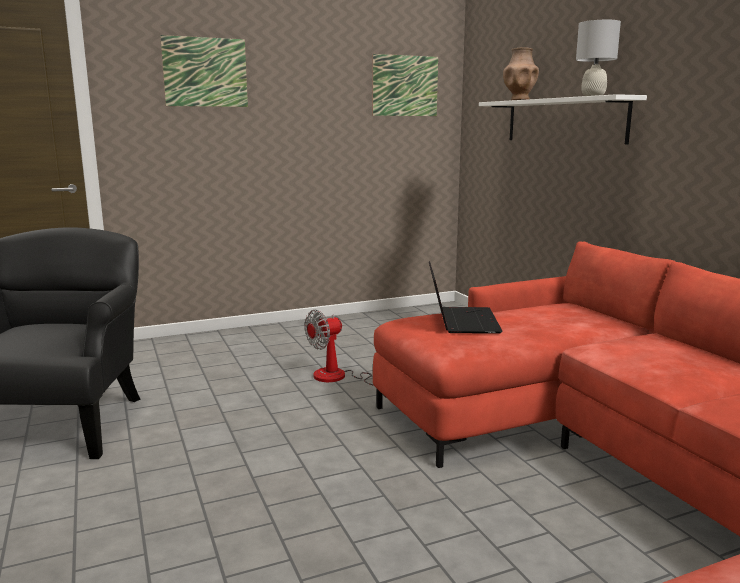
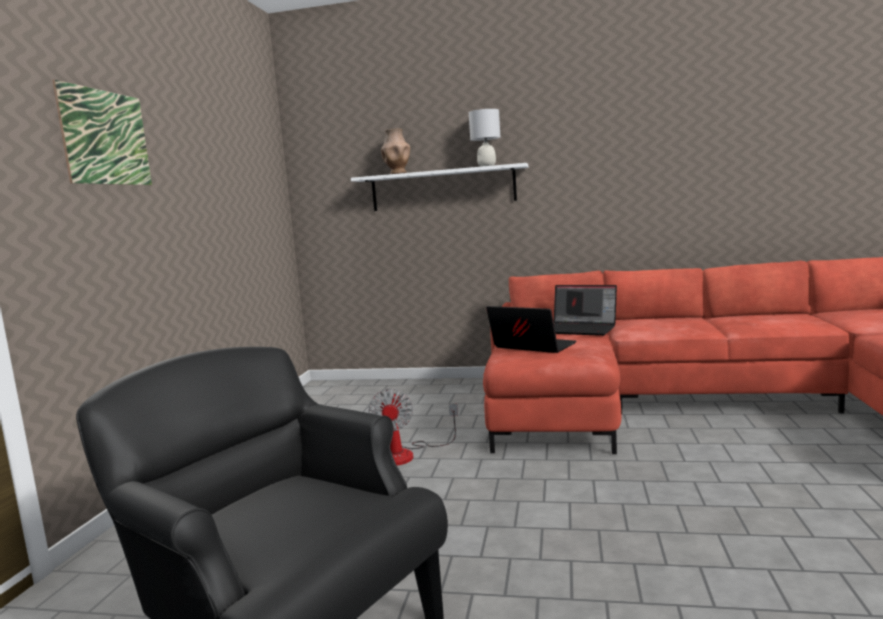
camera: 55 degrees left, 5 degrees down
(405, 86) = (256, 164): picture -> none
(570, 326) = (581, 329): none -> laptop

